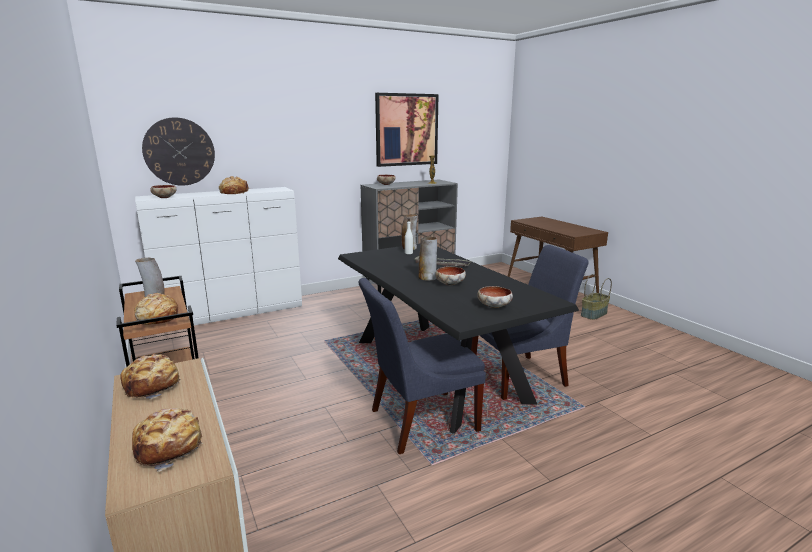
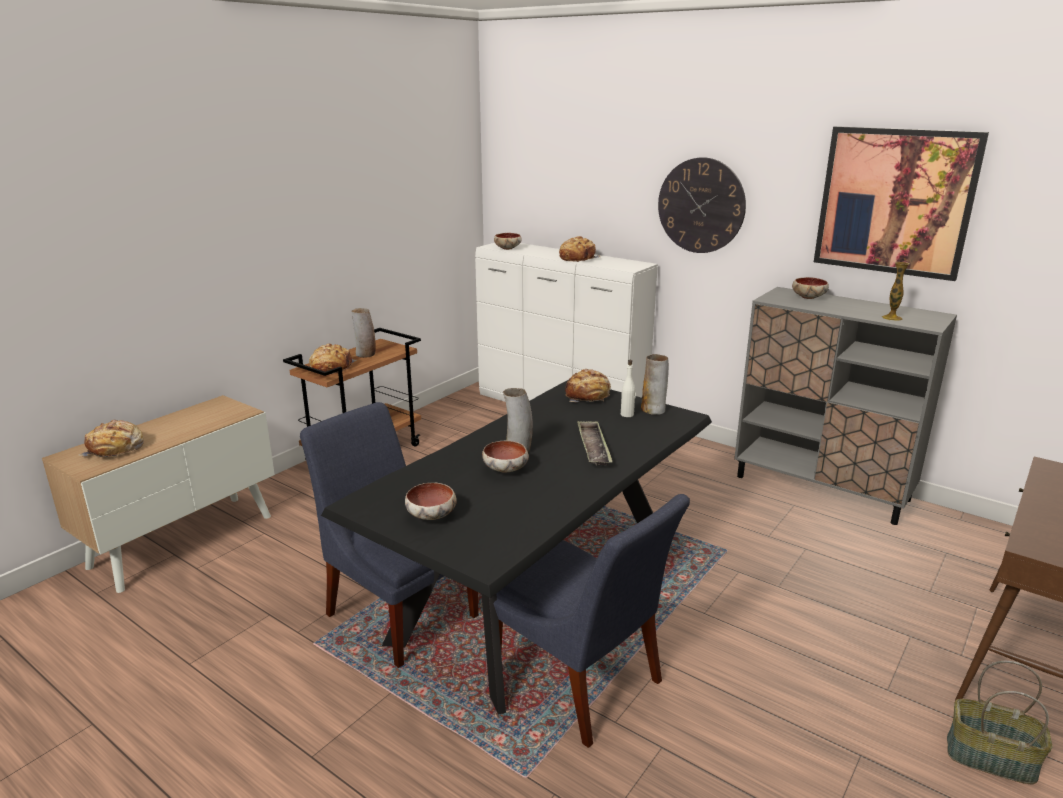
camera: 65 degrees right, 5 degrees up
(153, 385) = (207, 412): bread -> bread (588, 396)
(179, 152) = (548, 196): wall clock -> wall clock (701, 205)

